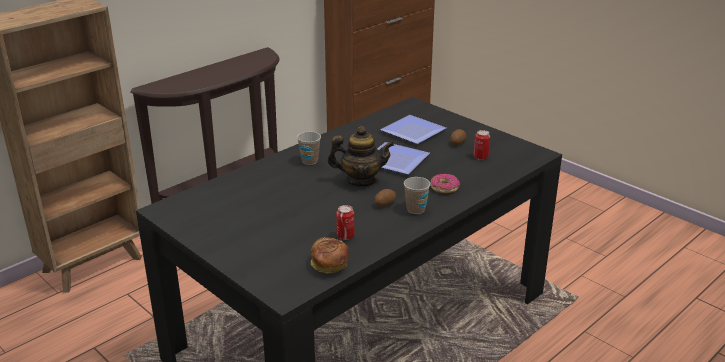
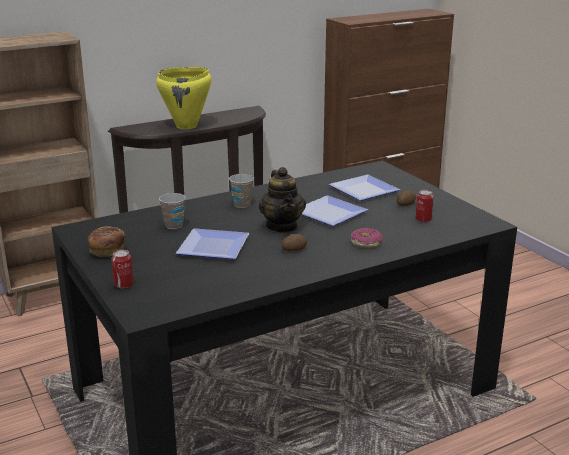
camera: 15 degrees right, 5 degrees down
(210, 78) = (187, 126): none -> yellow cooking pot
(307, 212) = (211, 248): none -> plate
(329, 265) = (203, 296): bread -> bread (107, 251)
(345, 236) = (235, 273): can -> can (123, 285)
(361, 180) = (282, 226): teapot -> teapot turned 60 degrees clockwise
(416, 209) = (323, 258): cup -> cup (174, 225)

